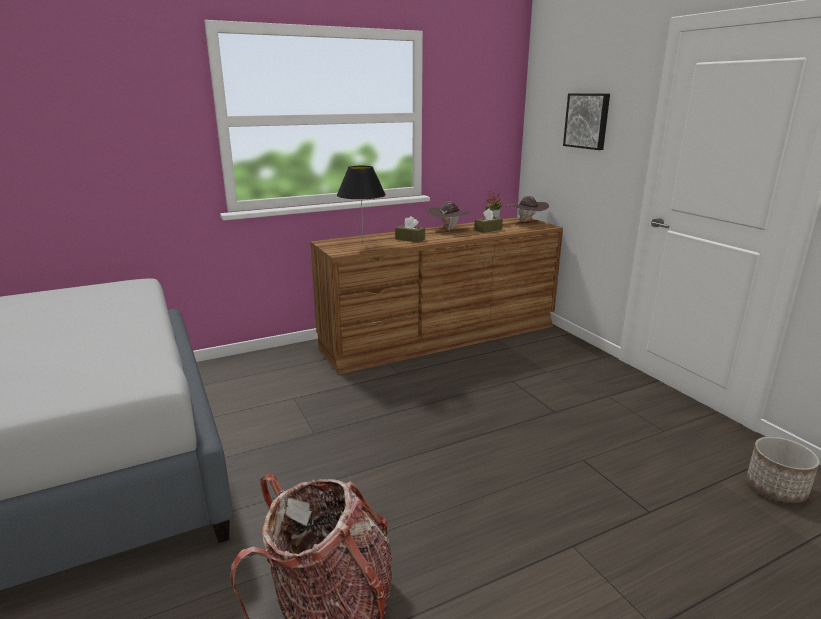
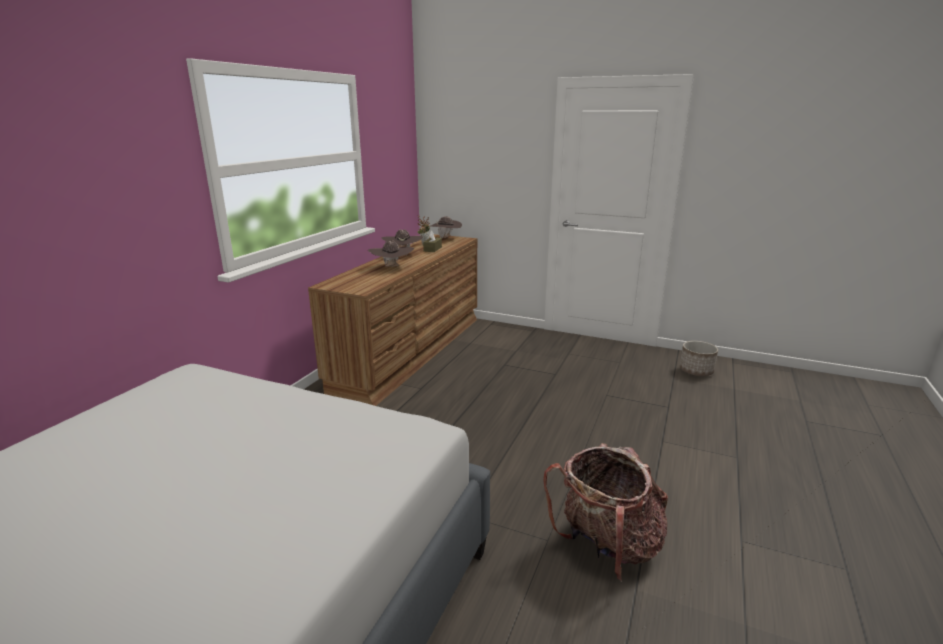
camera: 40 degrees left, 0 degrees up
(362, 244) = (364, 280): black table lamp -> none
(410, 239) = (392, 268): brown tissue box -> brown hat
(587, 121) = (489, 152): picture -> none

